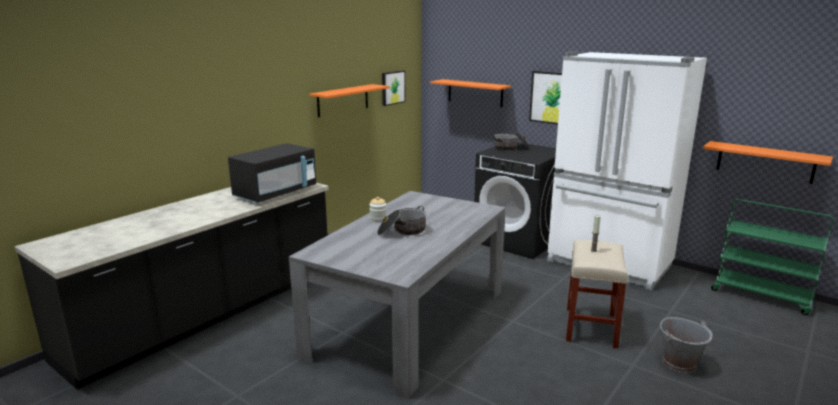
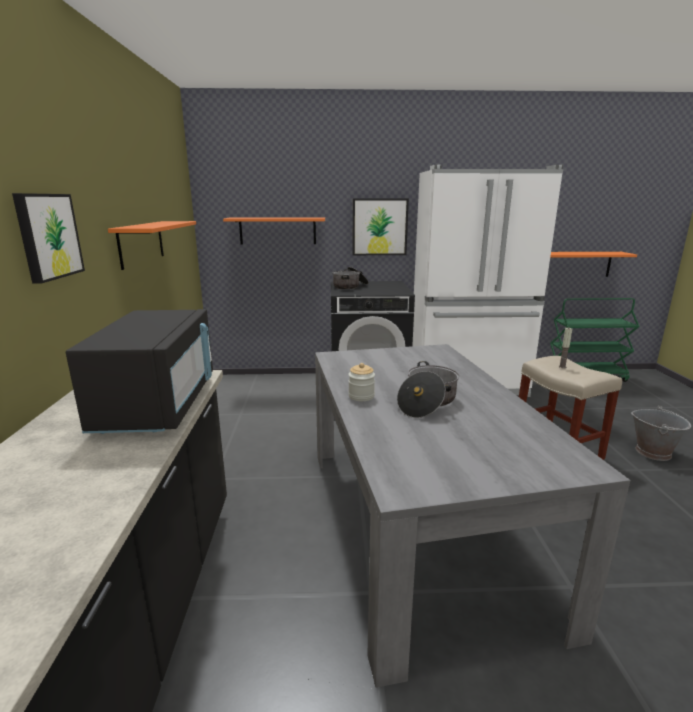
camera: 40 degrees left, 0 degrees up
(392, 87) = (177, 228): picture -> picture (48, 236)

